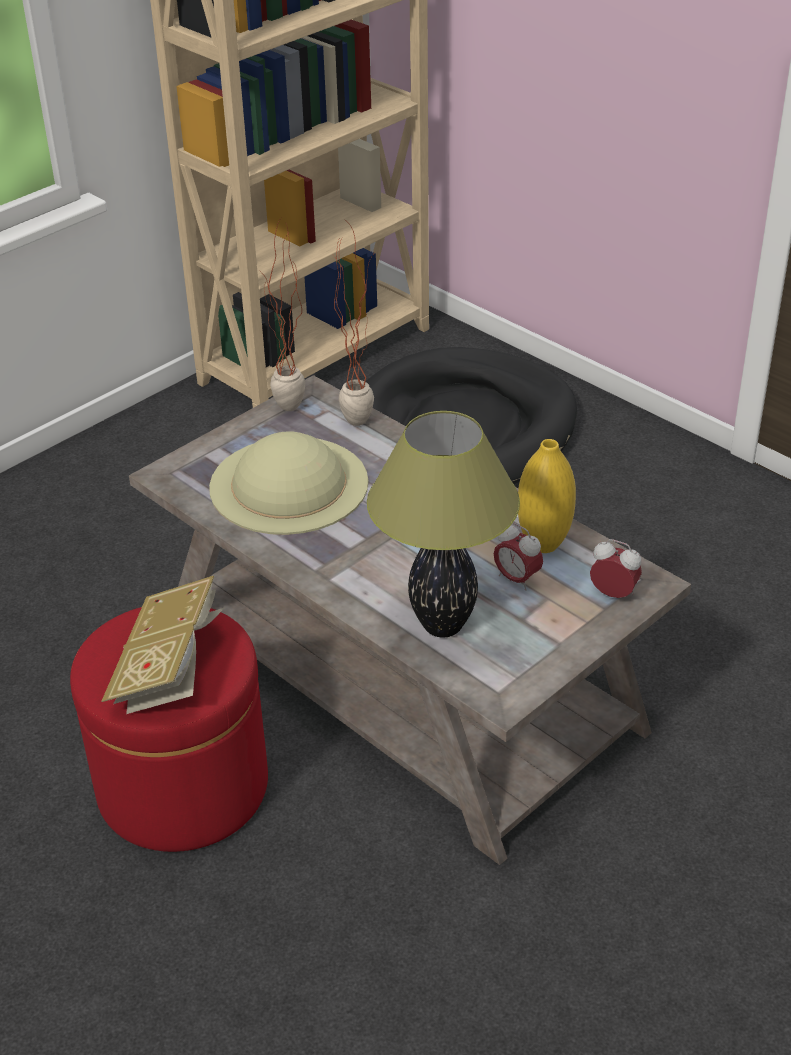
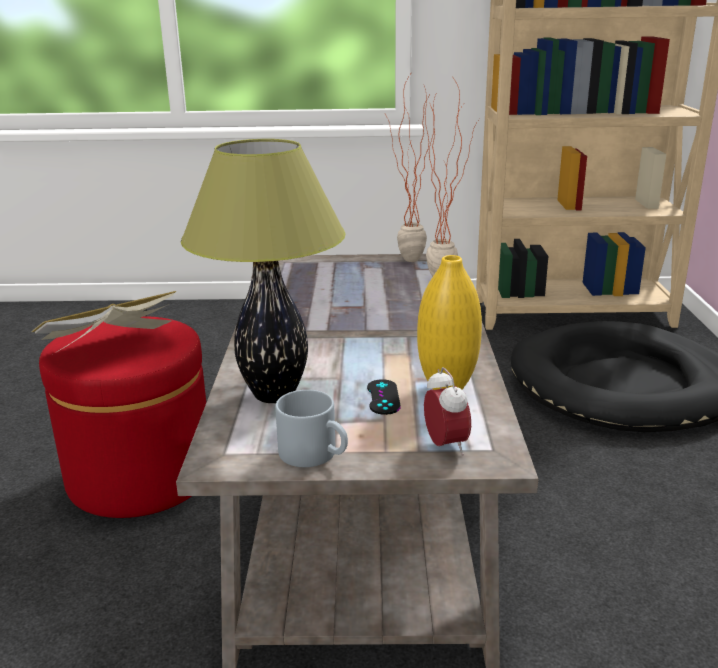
camera: 45 degrees right, 15 degrees down
(289, 484) = (336, 289): beige hat -> none
(516, 579) = (383, 397): alarm clock -> black game controller
(553, 653) = (316, 454): none -> grey mug

